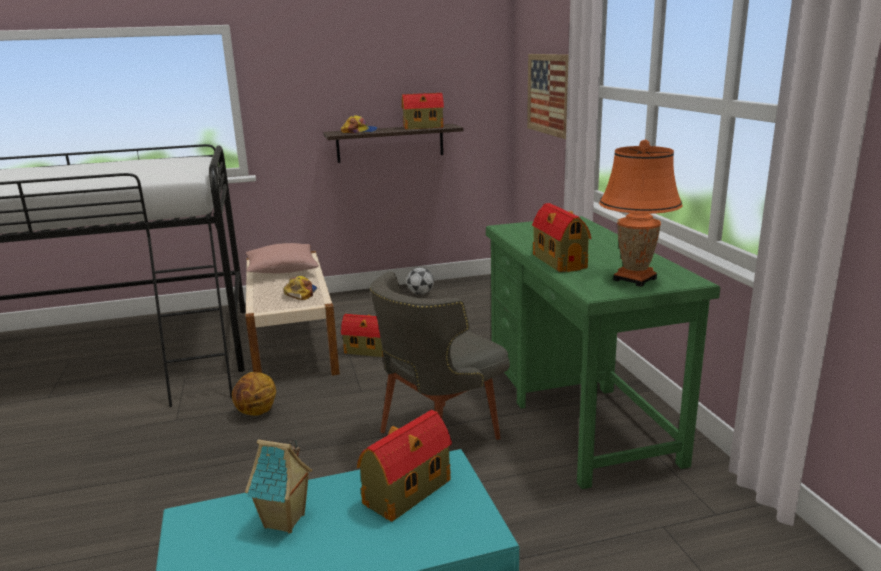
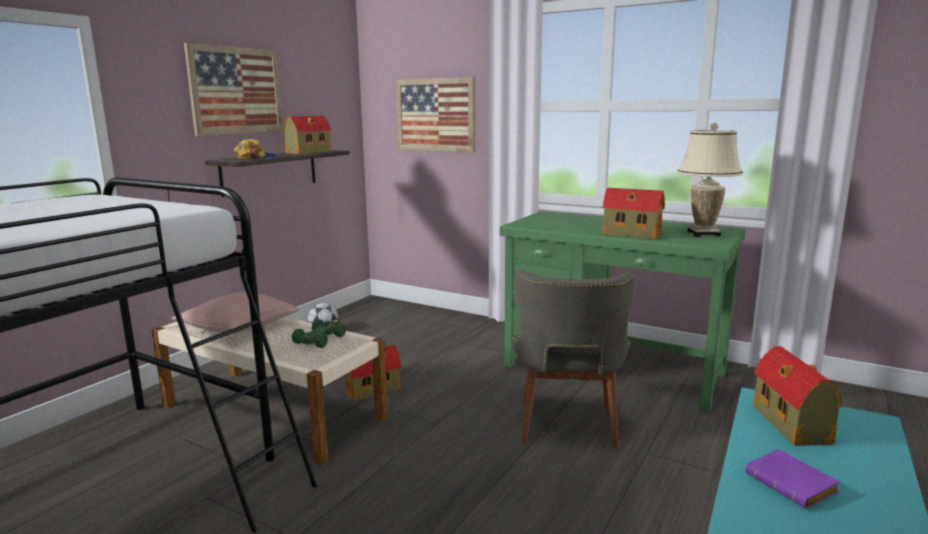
camera: 45 degrees left, 5 degrees down
(257, 412) = (375, 485): basketball -> none
(285, 521) = (793, 485): toy house -> purple book
(300, 293) = (320, 339): cap -> green toy car
(358, 72) = (236, 91): none -> picture
(635, 279) = (703, 234): orange table lamp -> beige table lamp

